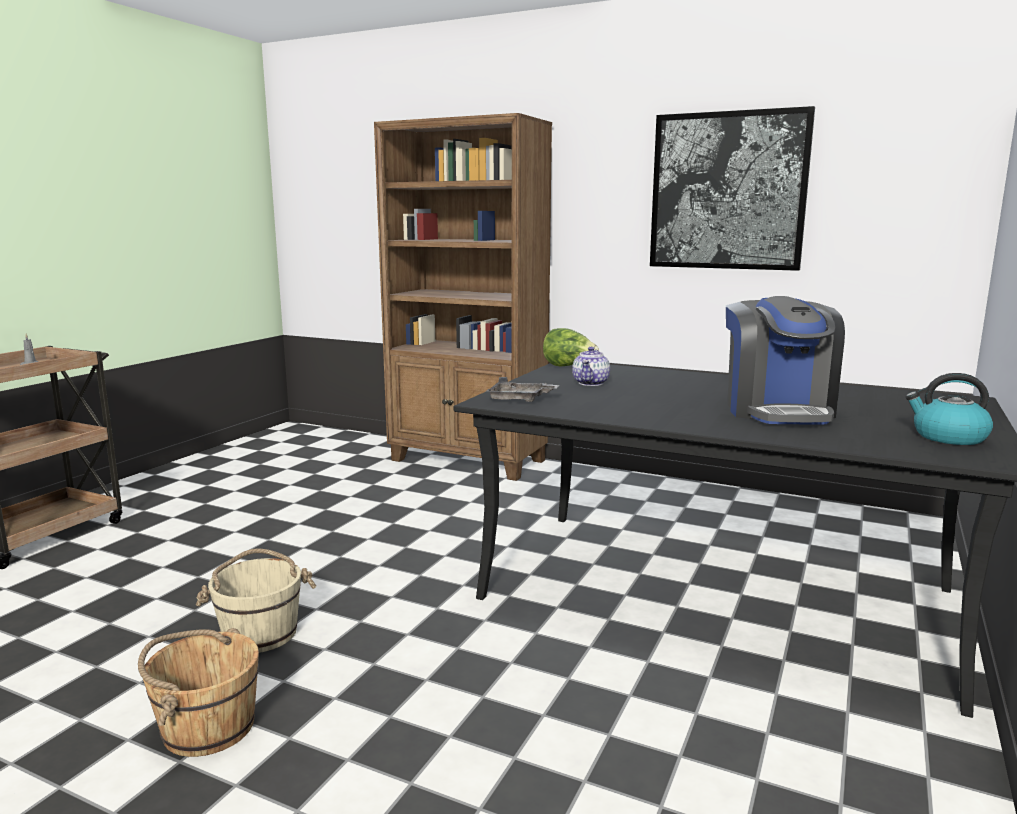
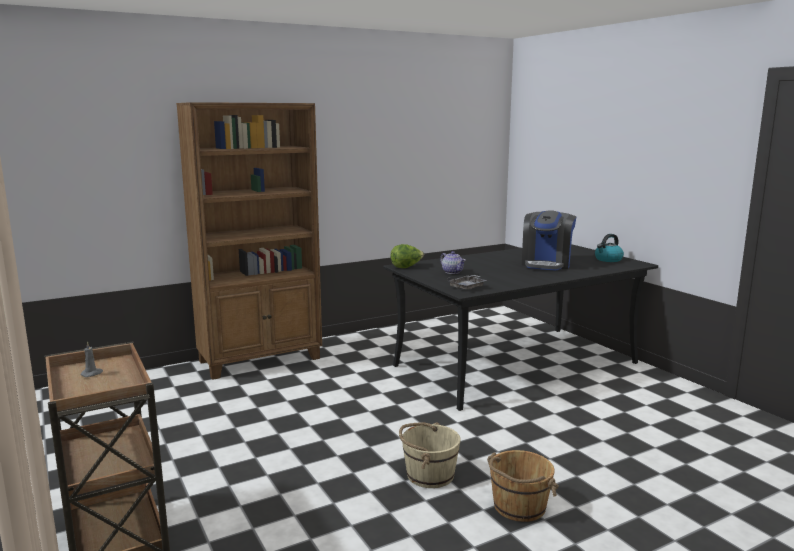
camera: 55 degrees left, 0 degrees up
(728, 191) = (399, 149): picture -> none
(777, 410) = (546, 264): coffee machine -> coffee machine turned 75 degrees clockwise

